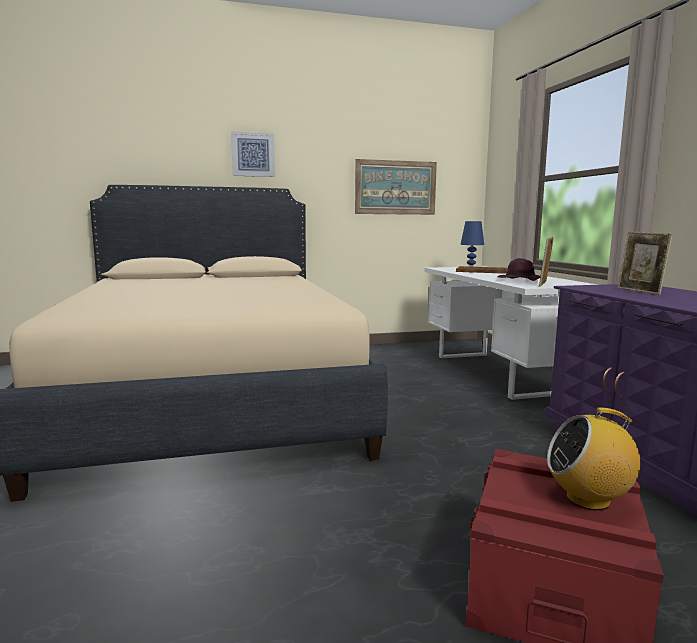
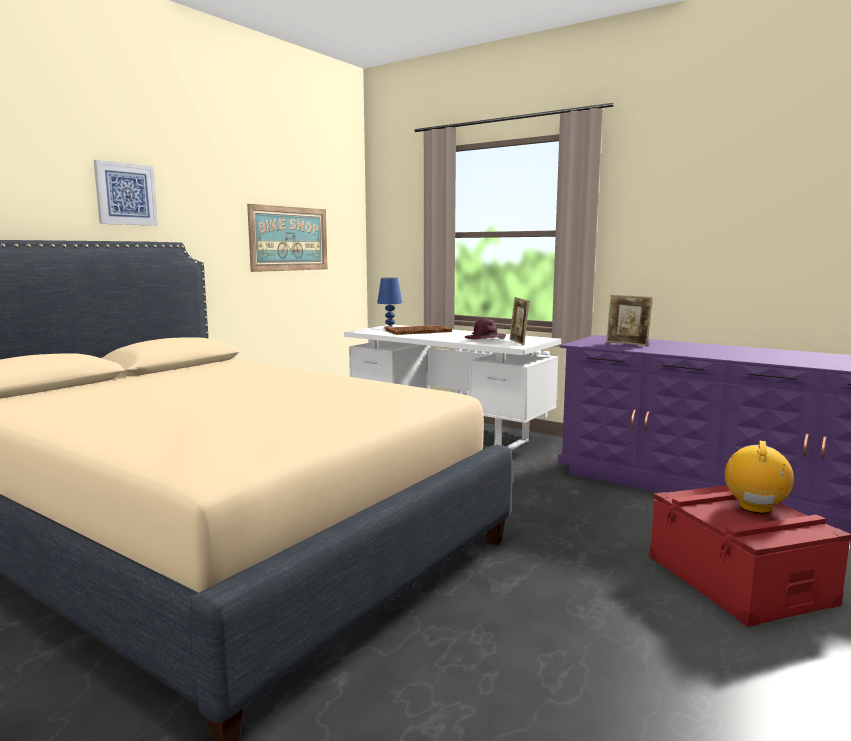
camera: 40 degrees left, 0 degrees up
(588, 499) = (755, 507): radio -> radio turned 150 degrees clockwise

